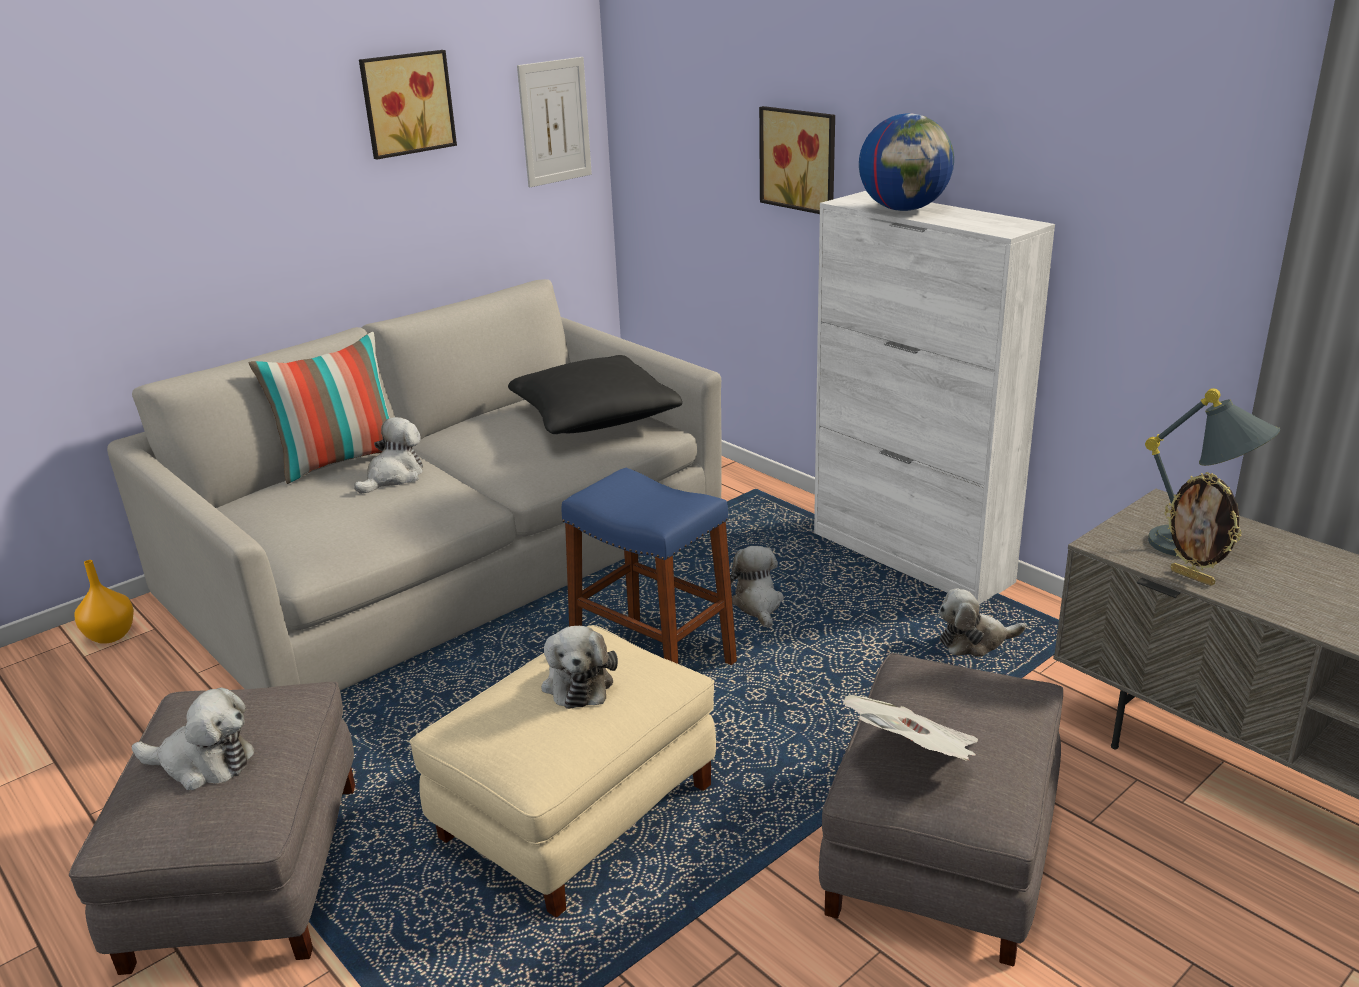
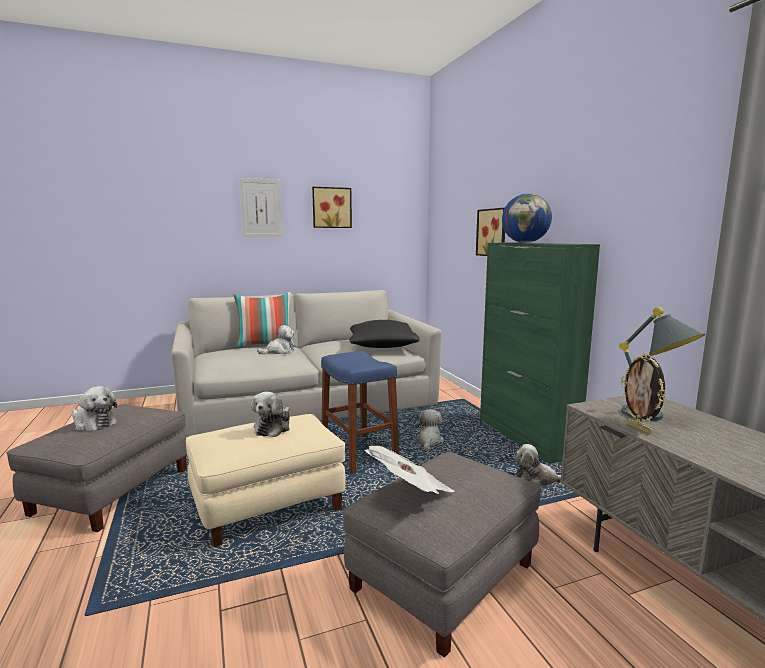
camera: 20 degrees right, 15 degrees down
(111, 635) = (158, 402): orange vase -> none
(555, 122) = (401, 226): picture -> picture (261, 208)
(911, 558) = (525, 437): white cabinet -> green cabinet

